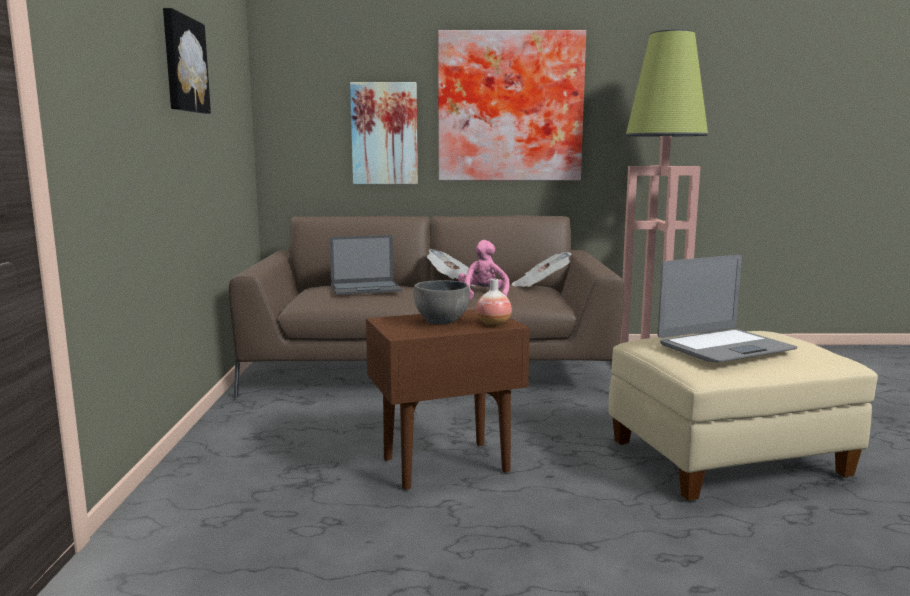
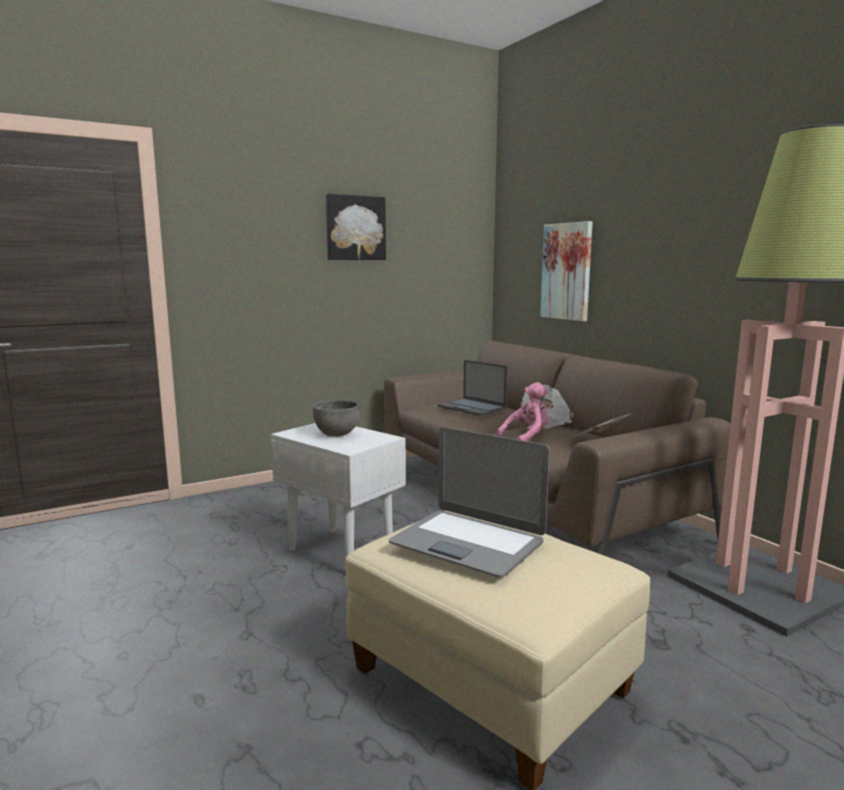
camera: 60 degrees right, 0 degrees up
(444, 465) = (340, 551): brown side table -> white side table
(493, 324) = (347, 446): vase -> none
(510, 107) = (669, 243): picture -> none

